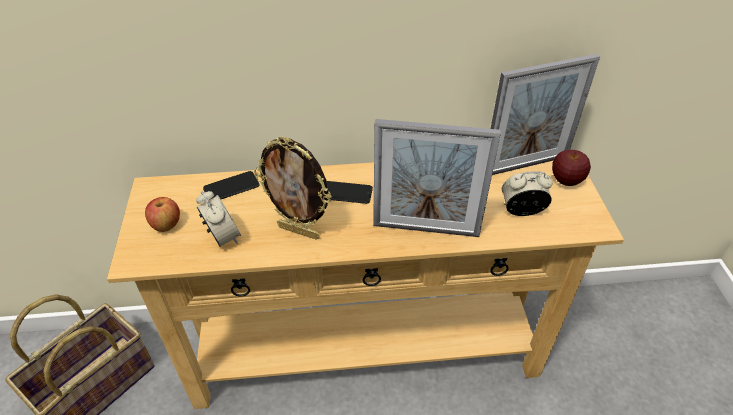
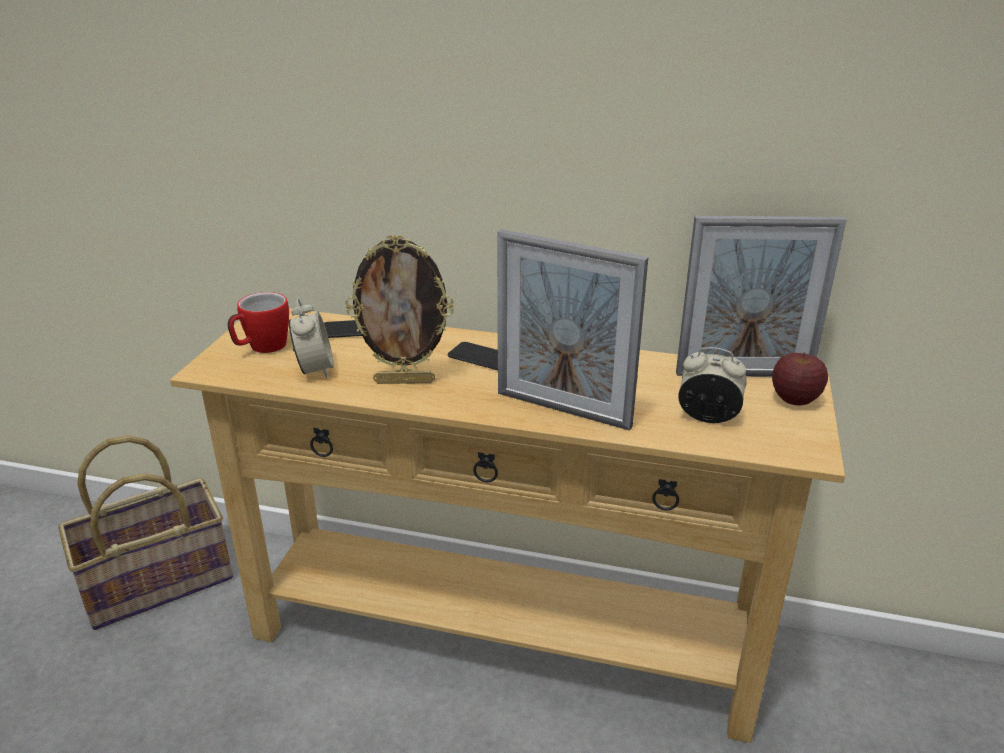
camera: 20 degrees right, 15 degrees down
(166, 225) = (262, 348): apple -> mug
(299, 231) = (405, 381): picture frame -> picture frame turned 45 degrees counterclockwise

